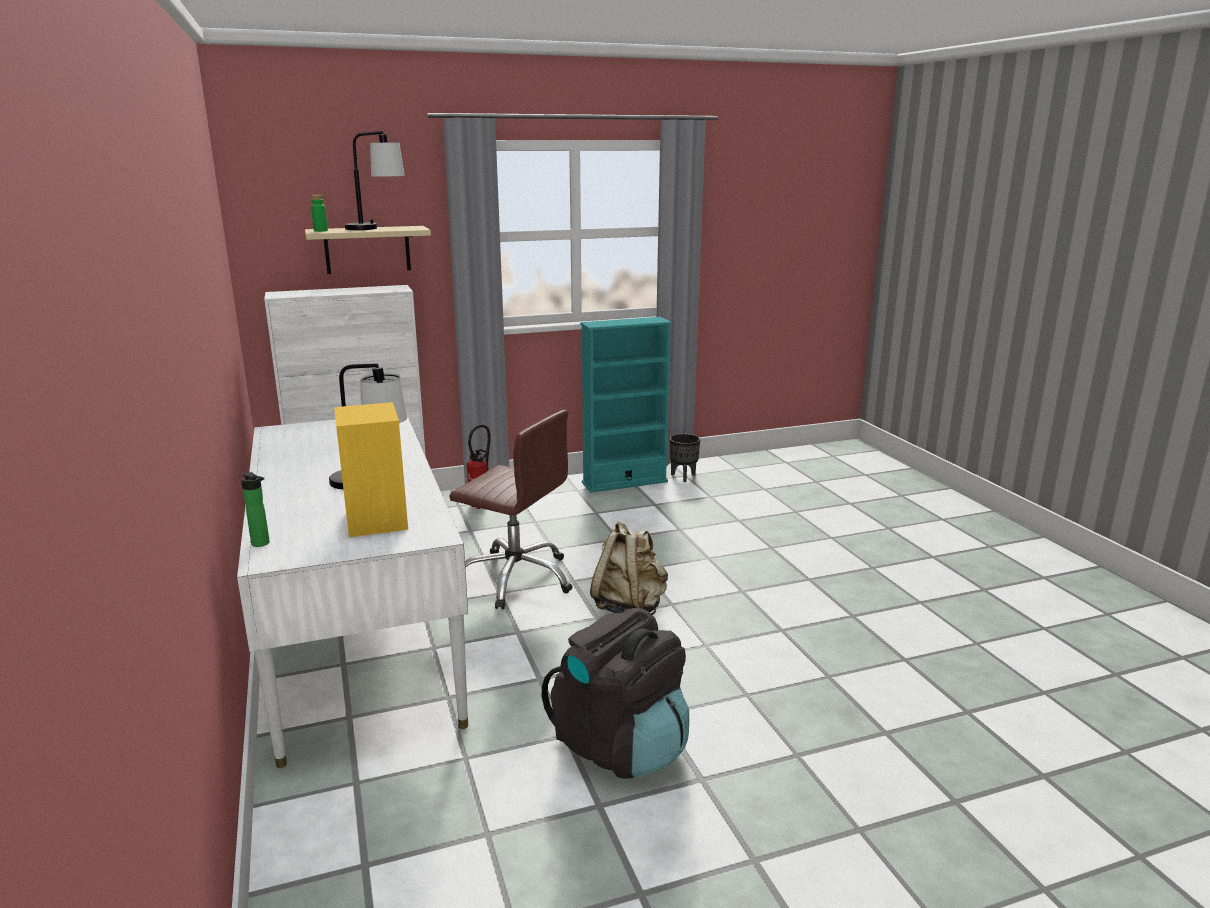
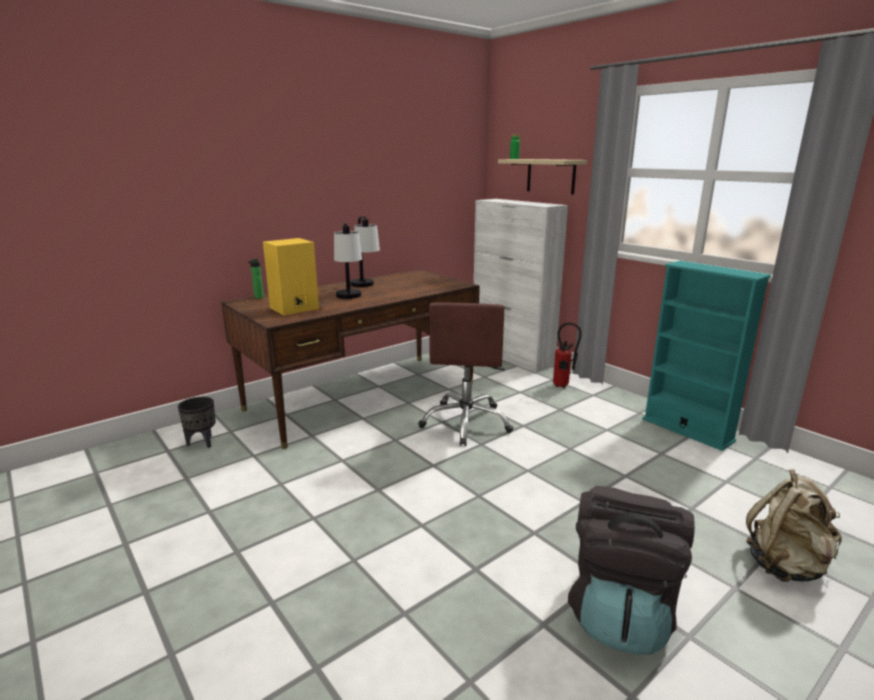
camera: 70 degrees right, 0 degrees up
(359, 637) = (363, 396): white desk -> brown desk
(376, 228) = (546, 159): table lamp -> table lamp (365, 287)
(620, 745) = (272, 507): black backpack -> black backpack (621, 612)
(629, 607) = (459, 476): beige backpack -> beige backpack (786, 565)
(684, 477) = (750, 457): black planter -> black planter (202, 443)

